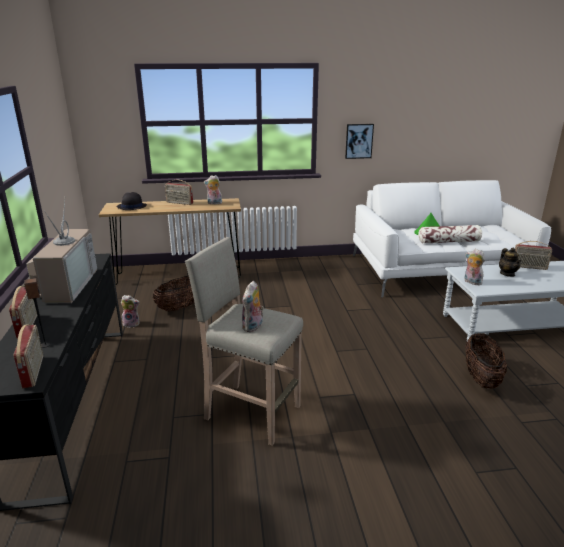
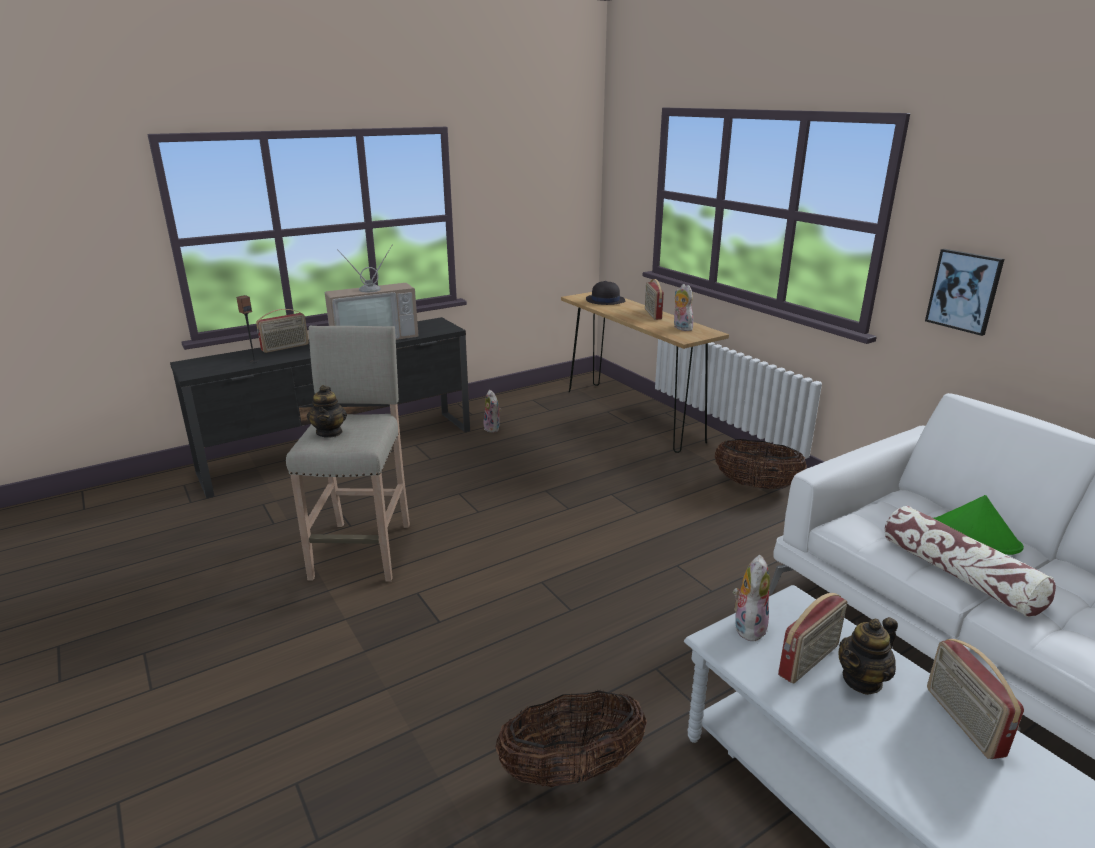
camera: 65 degrees right, 0 degrees up
(34, 371) = (210, 370): radio -> radio (809, 661)
(181, 307) = (555, 441): basket -> basket (756, 485)
(253, 327) = (329, 432): plush toy -> teapot

